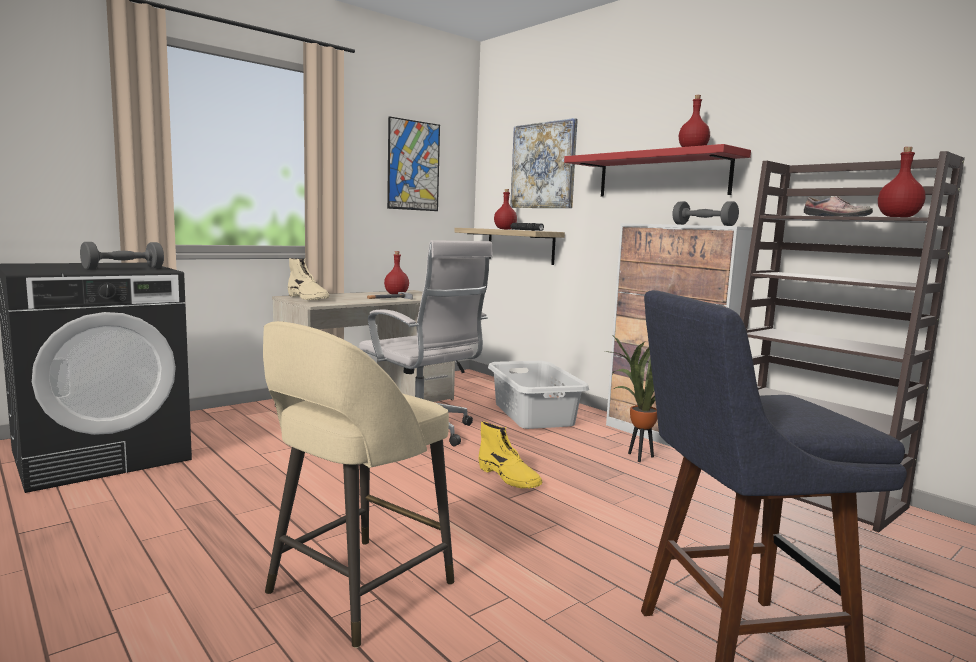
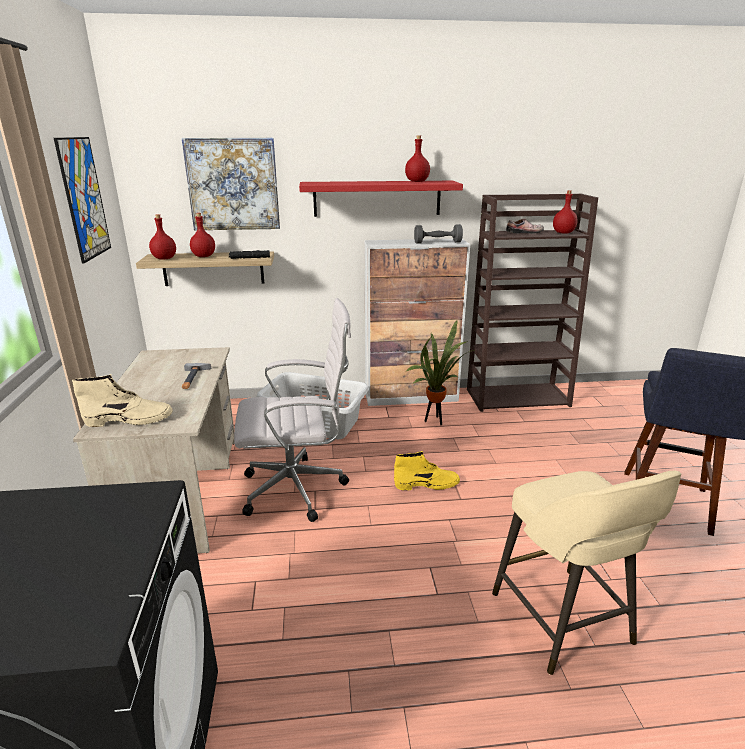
camera: 55 degrees left, 15 degrees up
(124, 268) = (93, 526): grey dumbbell -> none
(396, 294) = (165, 367): red bottle -> red bottle (164, 258)

